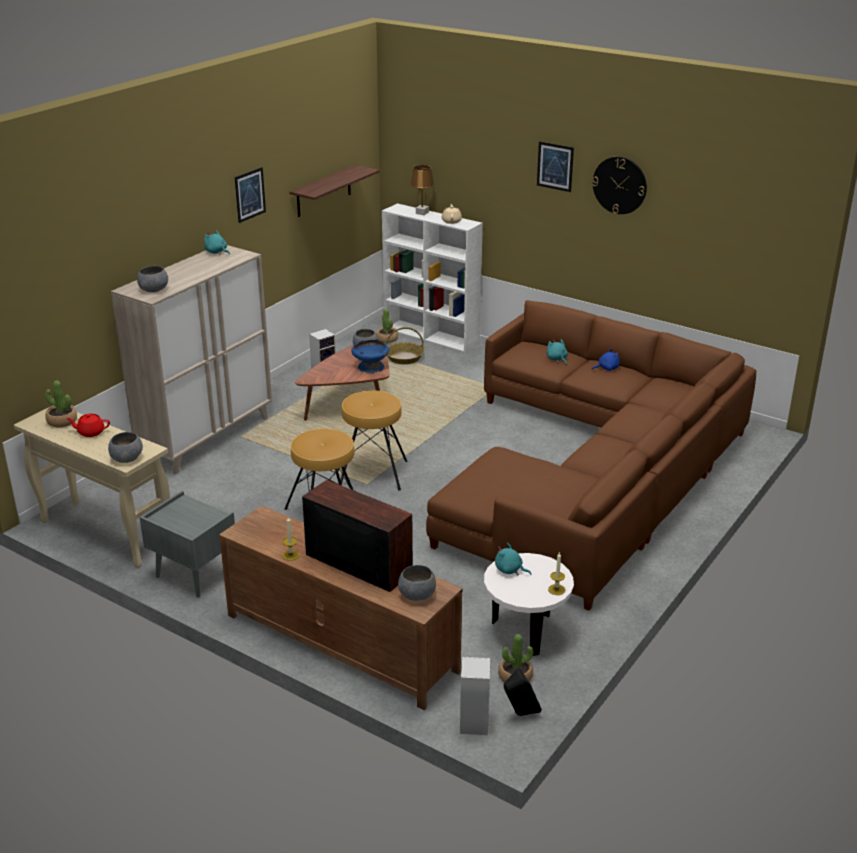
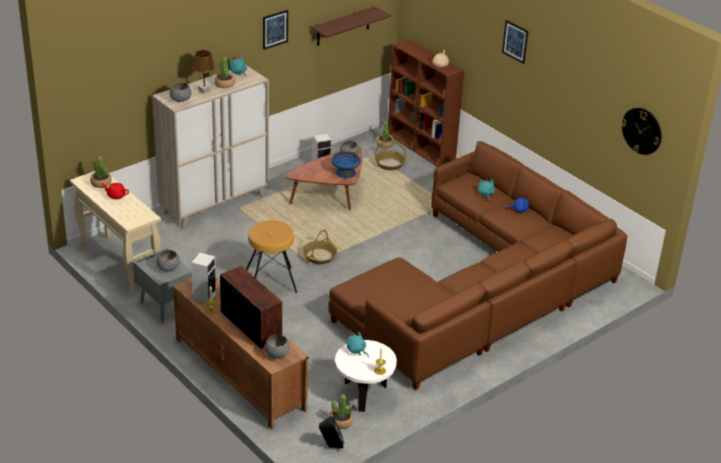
camera: 15 degrees right, 5 degrees up
(126, 459) = (131, 220): grey bowl -> grey bowl (168, 268)
(205, 266) = (224, 84): none -> potted plant
(373, 473) = (319, 256): brown stool -> basket
(422, 213) = (422, 52): brown table lamp -> brown table lamp (204, 91)
(432, 336) = (421, 148): white bookcase -> brown bookcase
(473, 722) = (298, 444): speaker -> speaker (204, 296)
(619, 185) = (556, 68): wall clock -> wall clock (642, 130)

